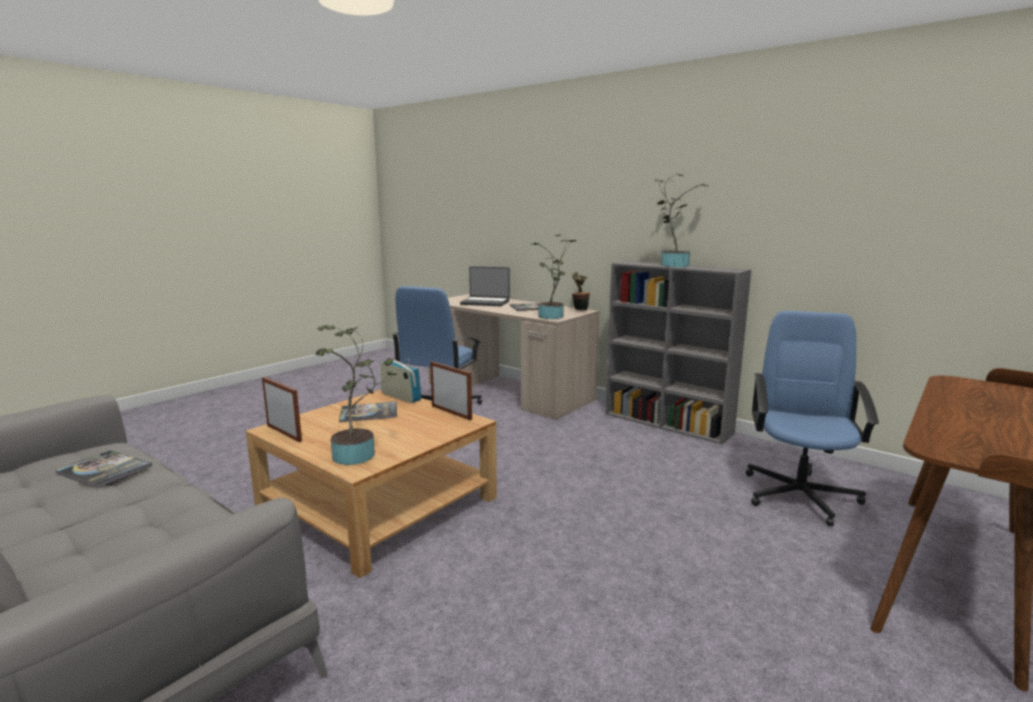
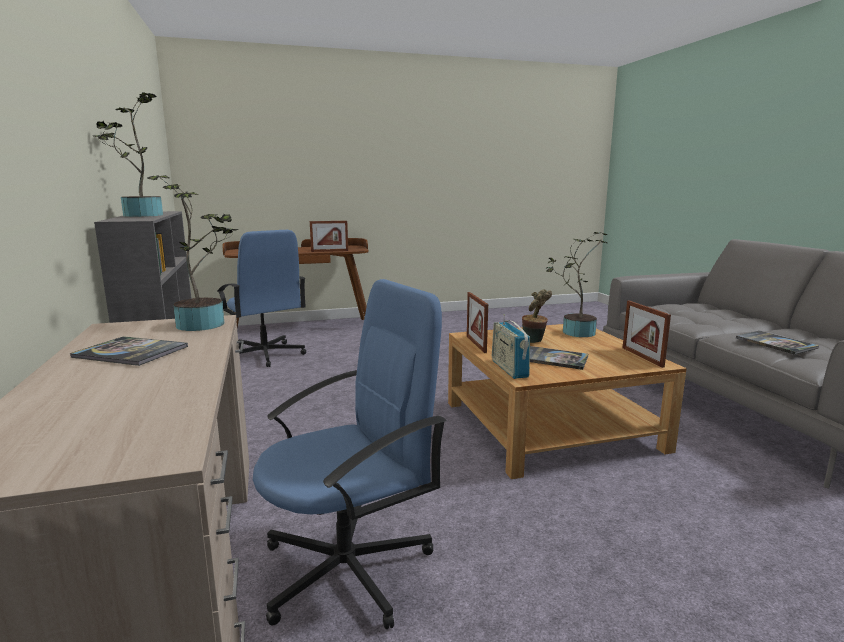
camera: 145 degrees left, 0 degrees up
(485, 302) = (112, 400): laptop -> none
(579, 310) = (104, 330): potted plant -> potted plant (534, 342)
(799, 495) = (265, 355): blue office chair -> blue office chair turned 90 degrees counterclockwise
(931, 425) = (329, 251): none -> picture frame

